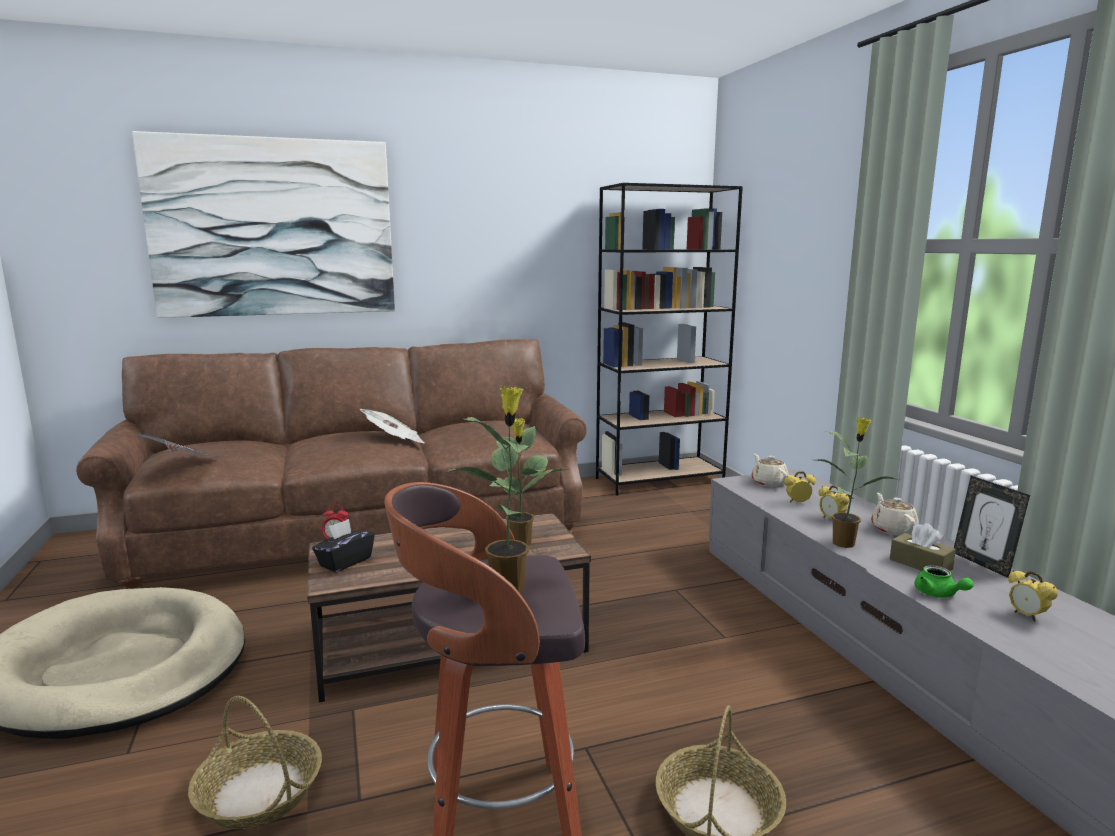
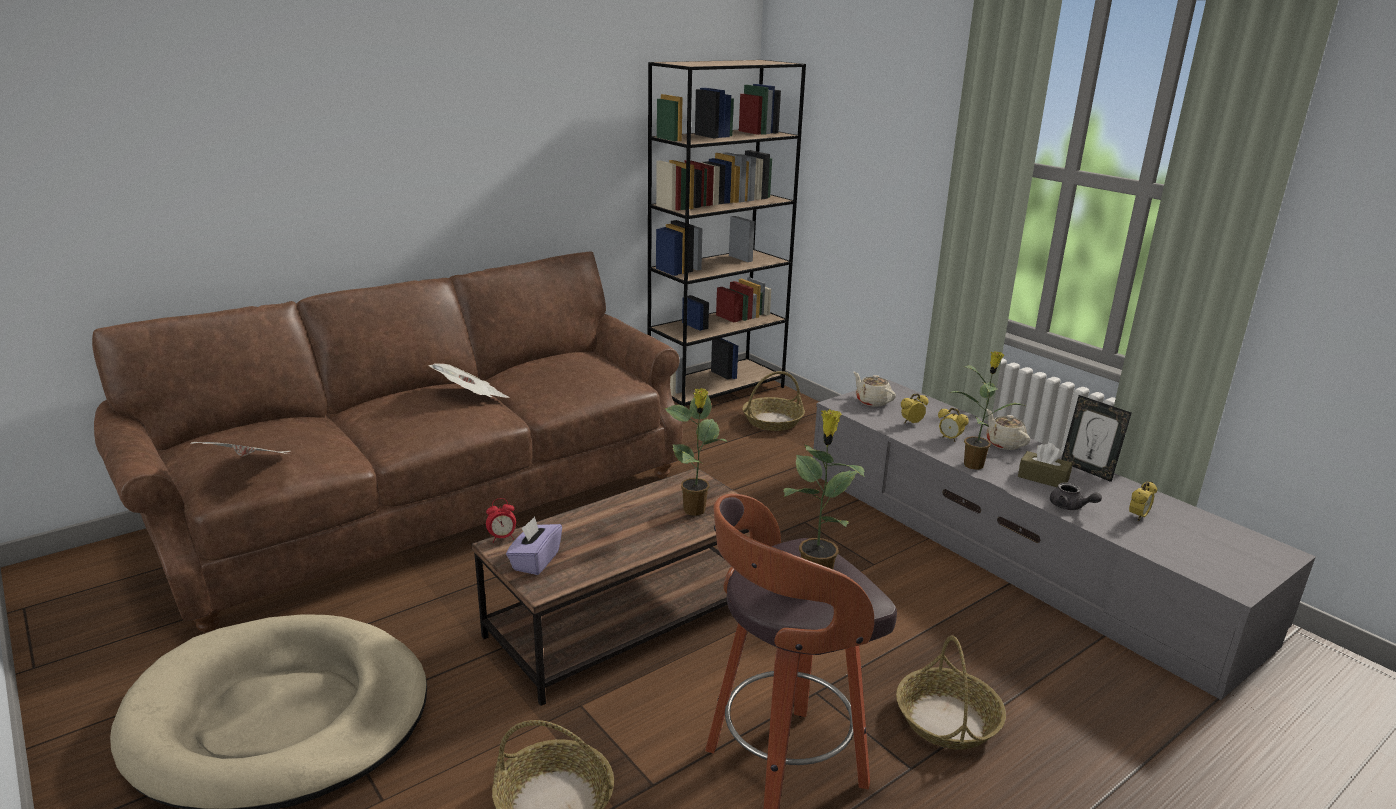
camera: 20 degrees left, 10 degrees up
(274, 228) = (265, 135): picture -> none
(345, 562) = (535, 561): black tissue box -> purple tissue box
(697, 506) = (773, 421): none -> basket
(939, 594) = (1070, 507): green teapot -> grey teapot
(1026, 616) = (1138, 517): alarm clock -> alarm clock turned 90 degrees counterclockwise

